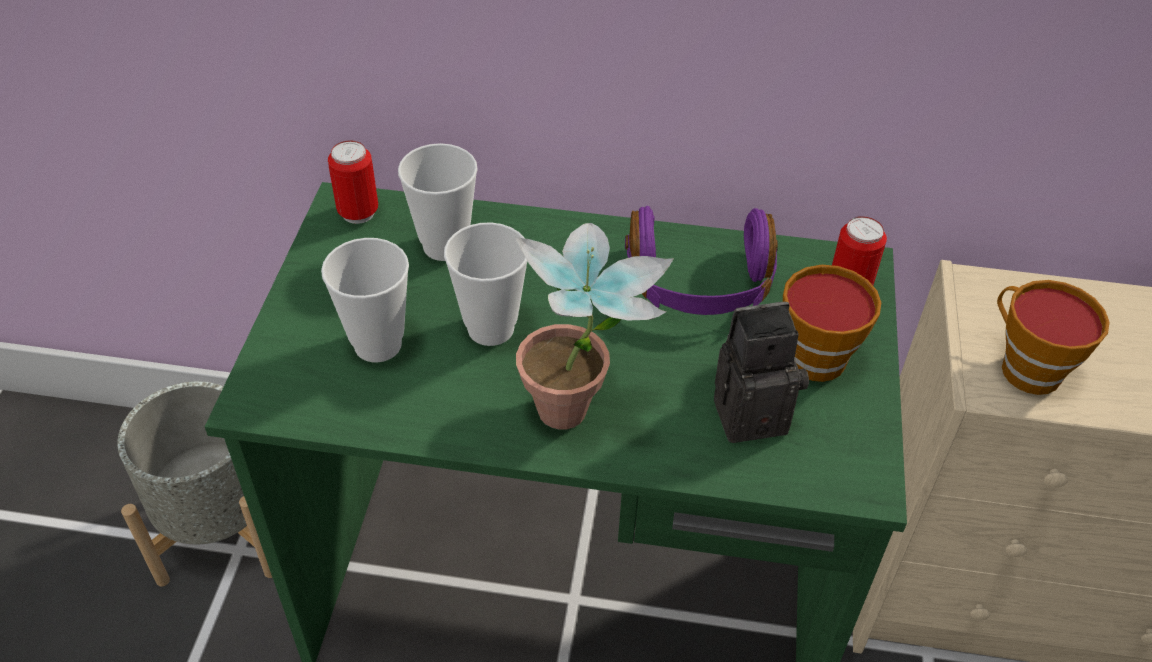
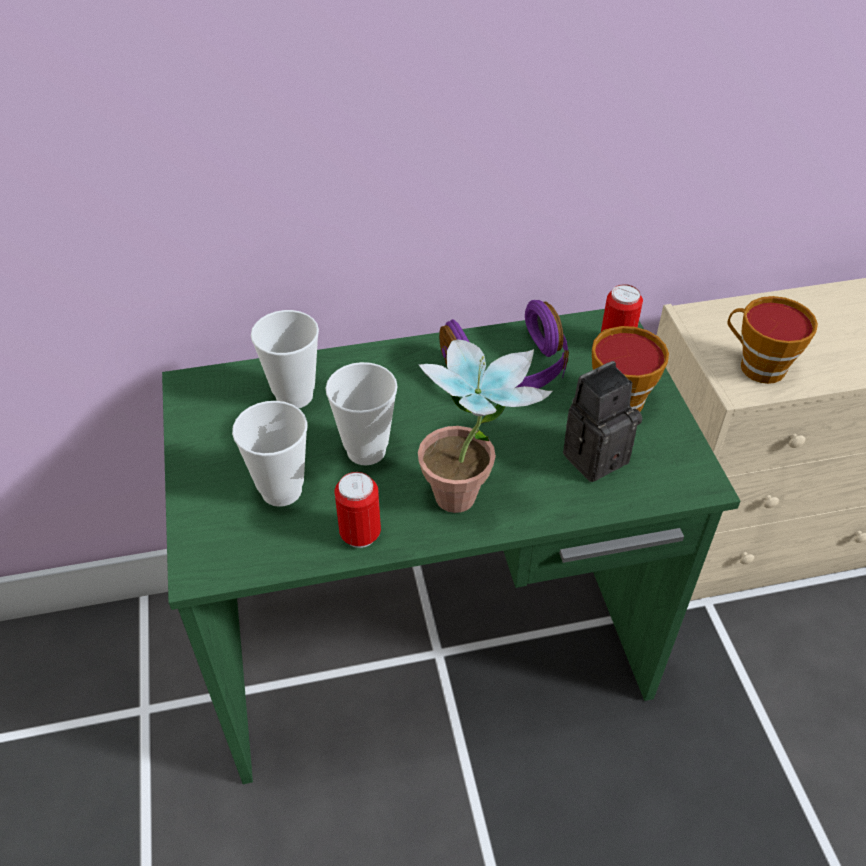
camera: 20 degrees left, 0 degrees up
(222, 531) = (122, 700): grey planter -> none
(358, 213) = (208, 389): can -> can (360, 534)

